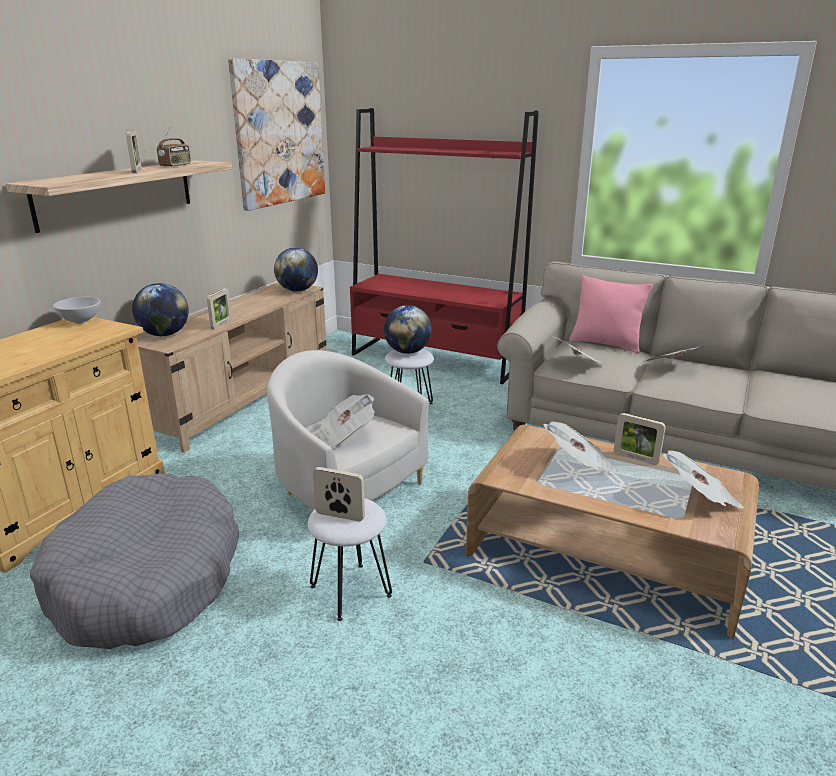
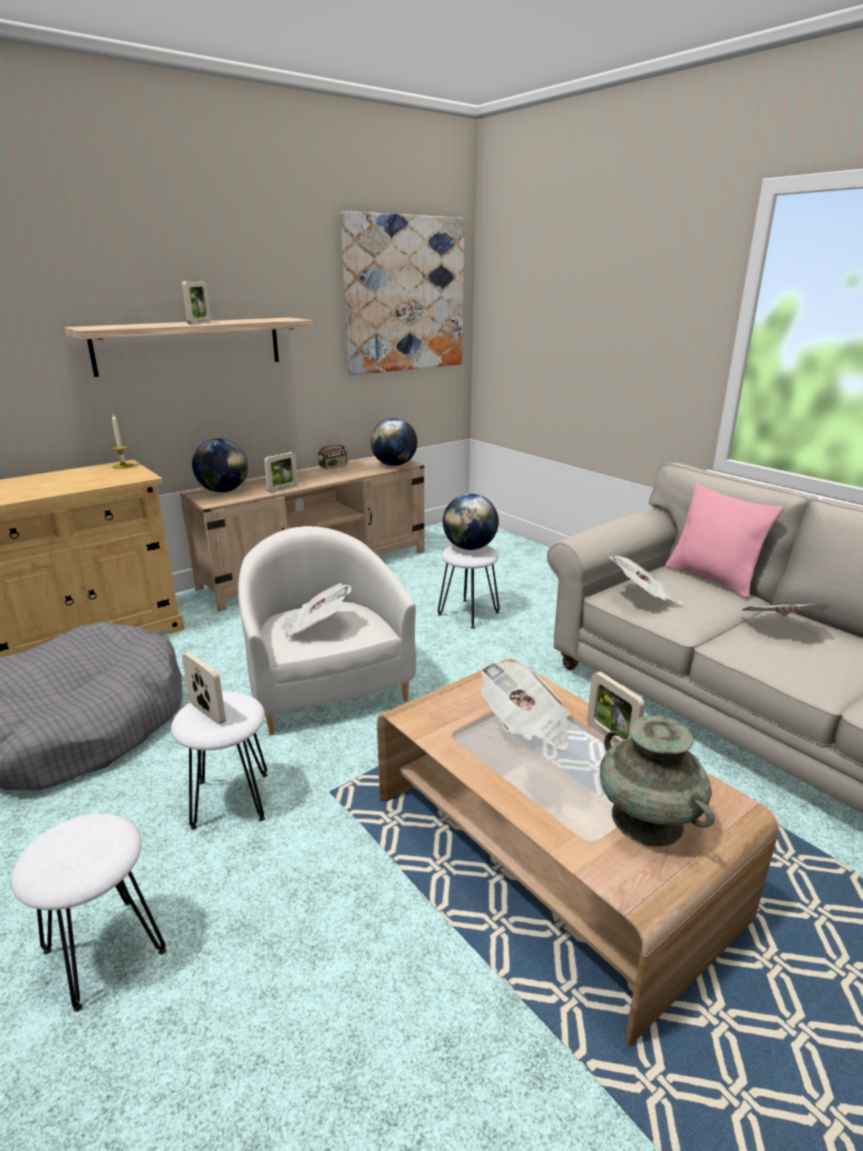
camera: 25 degrees right, 0 degrees up
(80, 322) = (123, 466): white bowl -> candle
(176, 166) = (250, 320): radio -> radio (333, 467)
(356, 721) = (104, 950): none -> white stool
(435, 360) = (544, 565): red bookcase -> none
(699, 498) = (647, 820): newspaper -> turquoise vase

